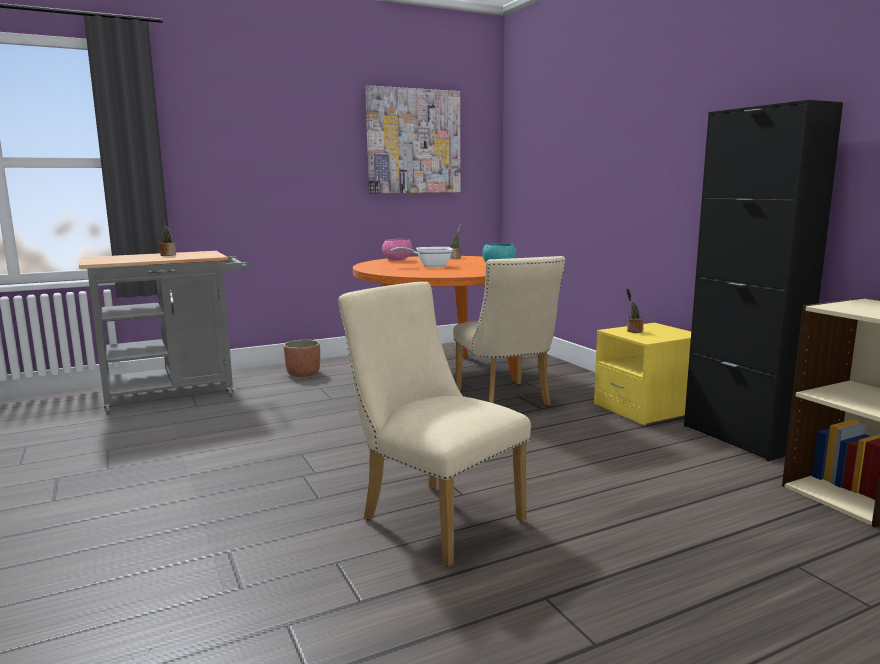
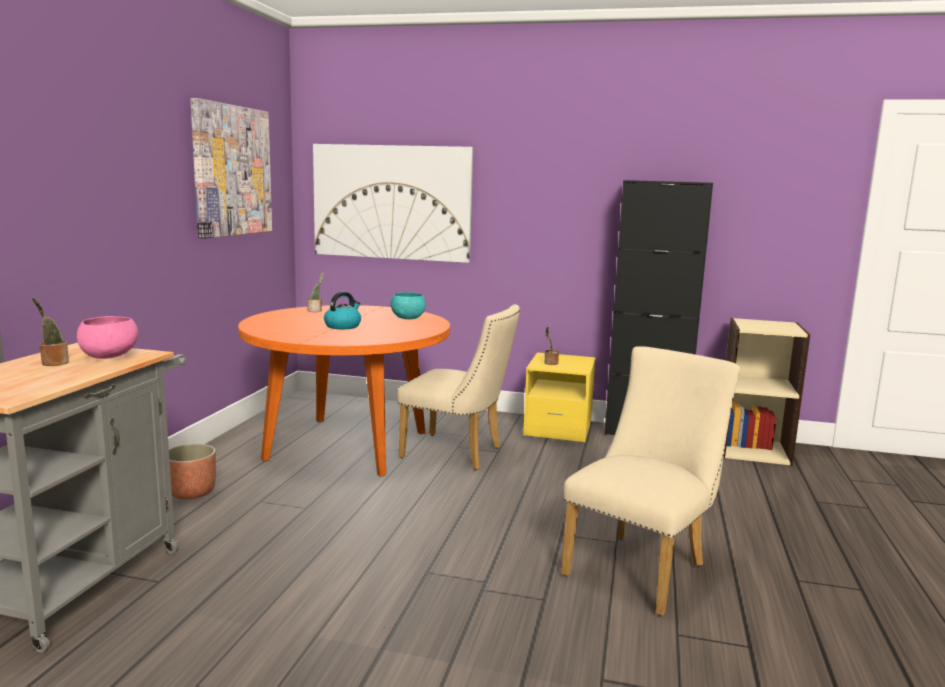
camera: 50 degrees left, 0 degrees up
(397, 260) = (270, 322): pink bowl -> pink bowl (110, 357)
(429, 266) = (343, 326): frying pan -> kettle
(433, 516) = (642, 567): beige chair -> beige chair turned 135 degrees clockwise
(556, 163) = (391, 202): none -> picture

